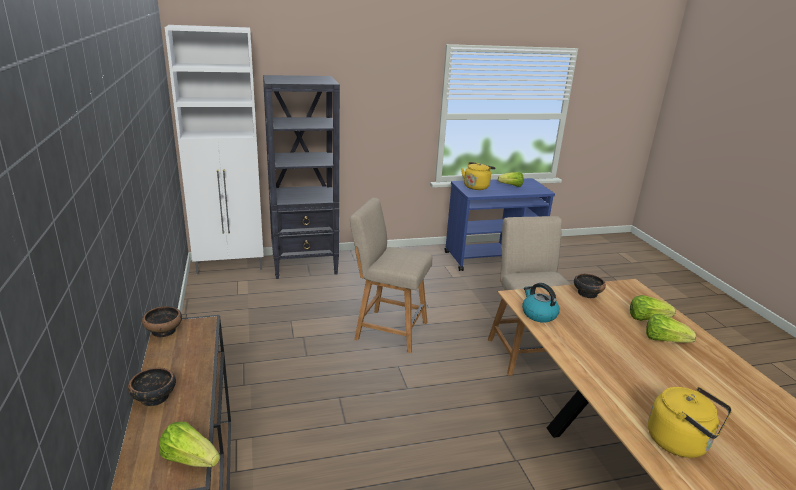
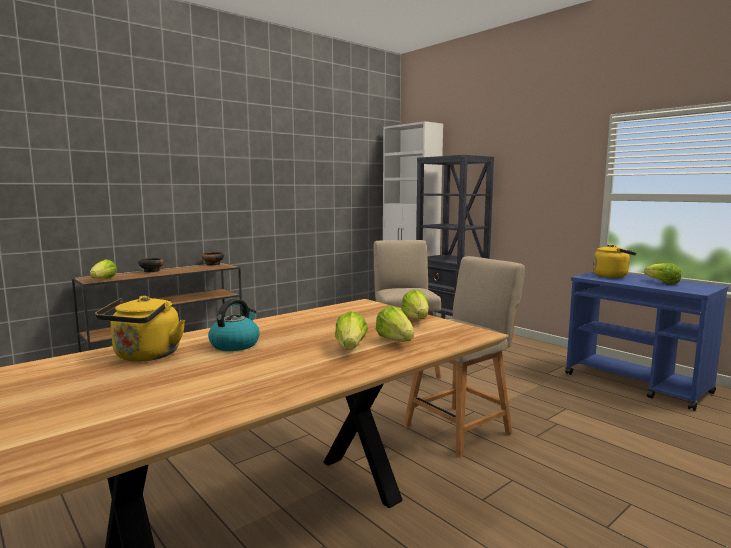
camera: 65 degrees right, 15 degrees down
(538, 314) = (337, 310): kettle -> kettle (235, 344)
(586, 293) = (416, 319): bowl -> lettuce

